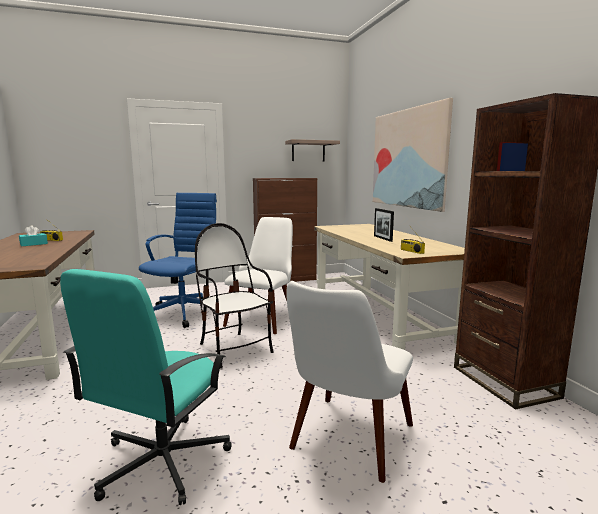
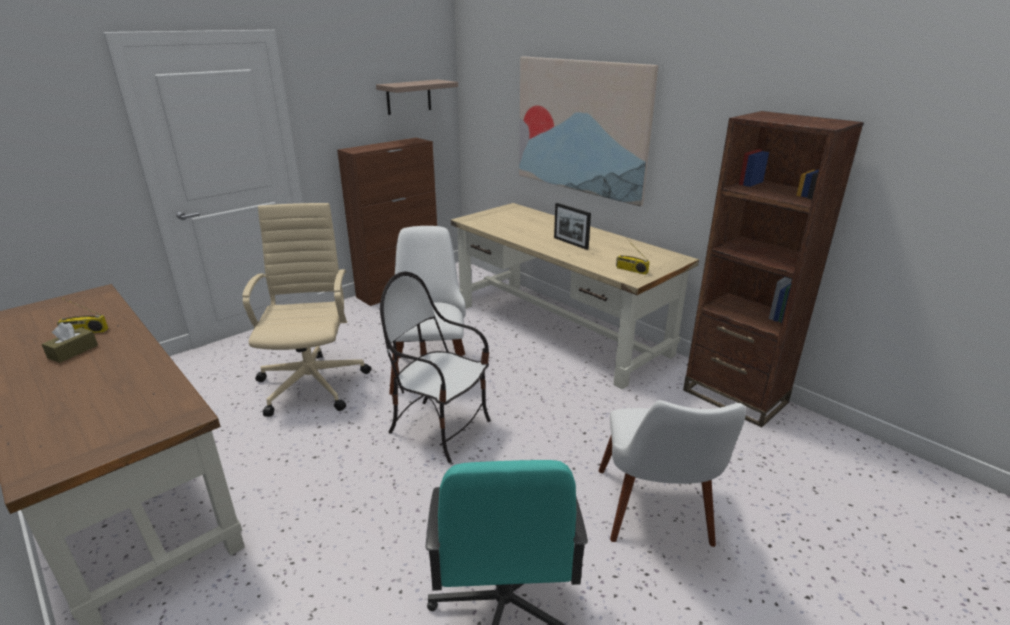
camera: 25 degrees left, 15 degrees up
(34, 244) = (73, 351): turquoise tissue box -> brown tissue box
(185, 313) = (313, 383): blue office chair -> beige office chair

